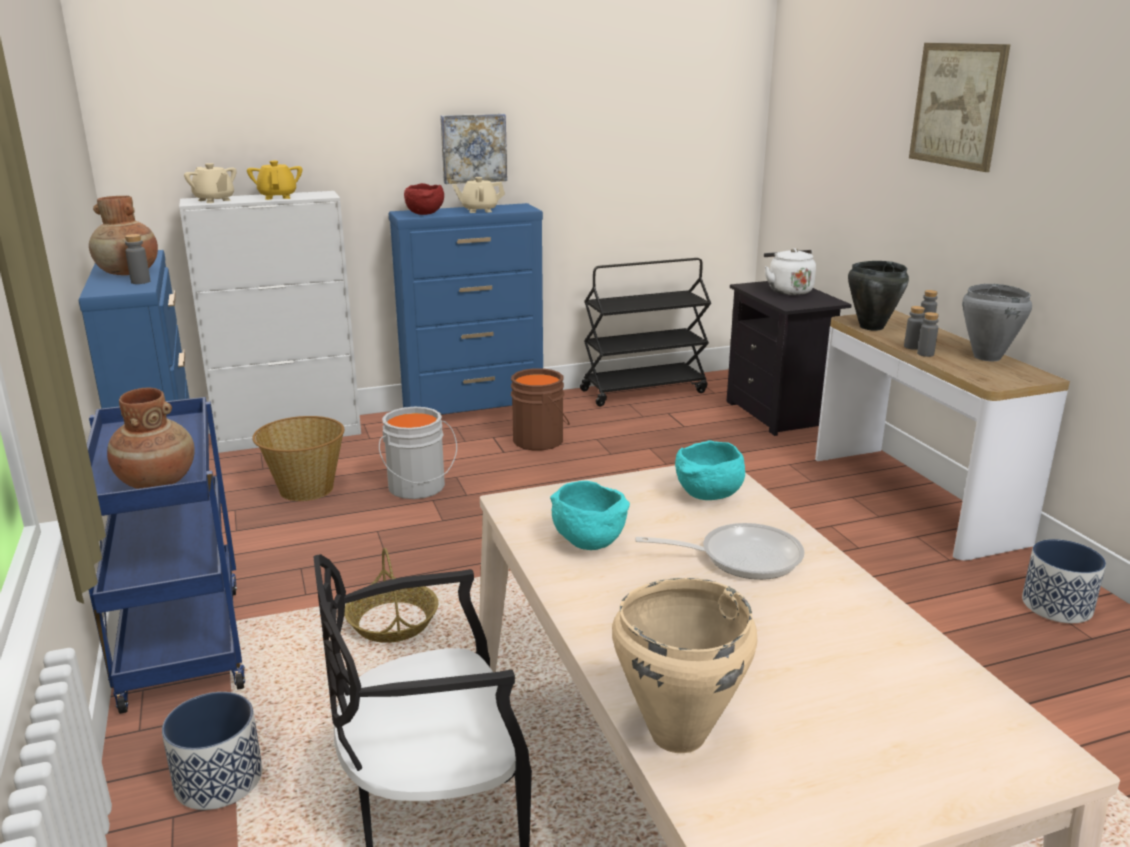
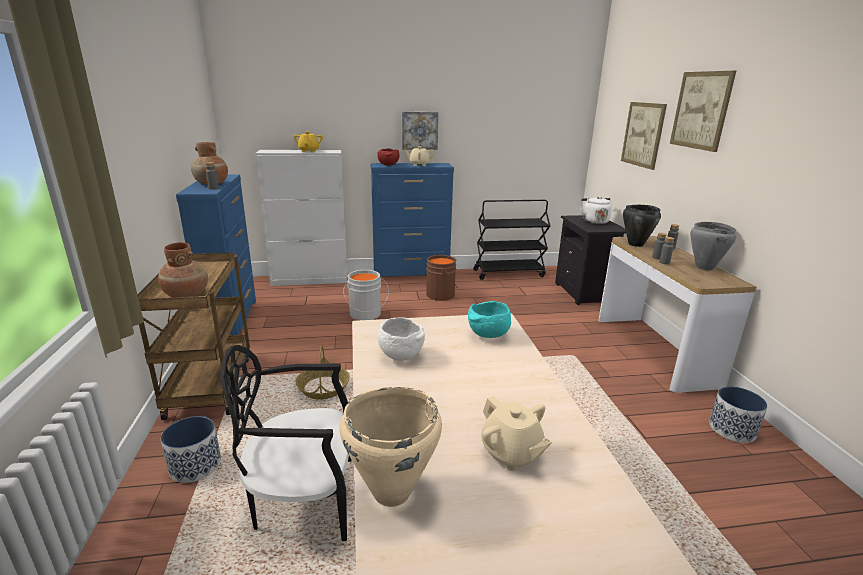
camera: 10 degrees right, 0 degrees up
(181, 643) = (209, 385): blue cart -> brown cart
(214, 200) = (275, 151): beige teapot -> beige teapot (511, 453)
(305, 489) = (307, 309): basket -> none
(586, 543) = (399, 355): turquoise bowl -> white bowl
(741, 557) = (491, 376): frying pan -> none
(860, 142) = (643, 134): none -> picture

